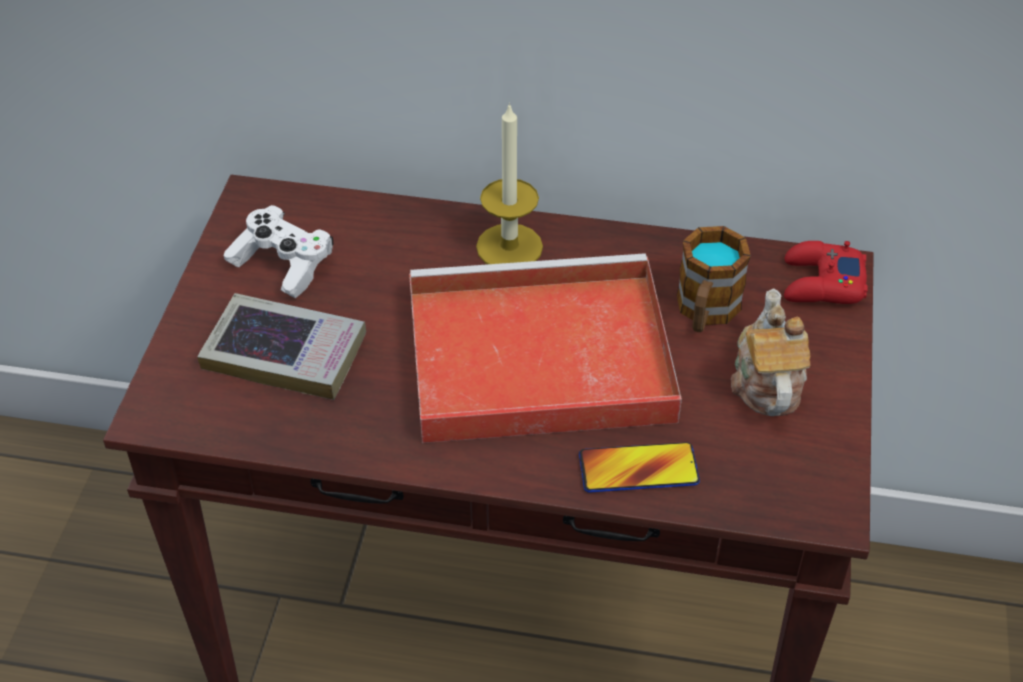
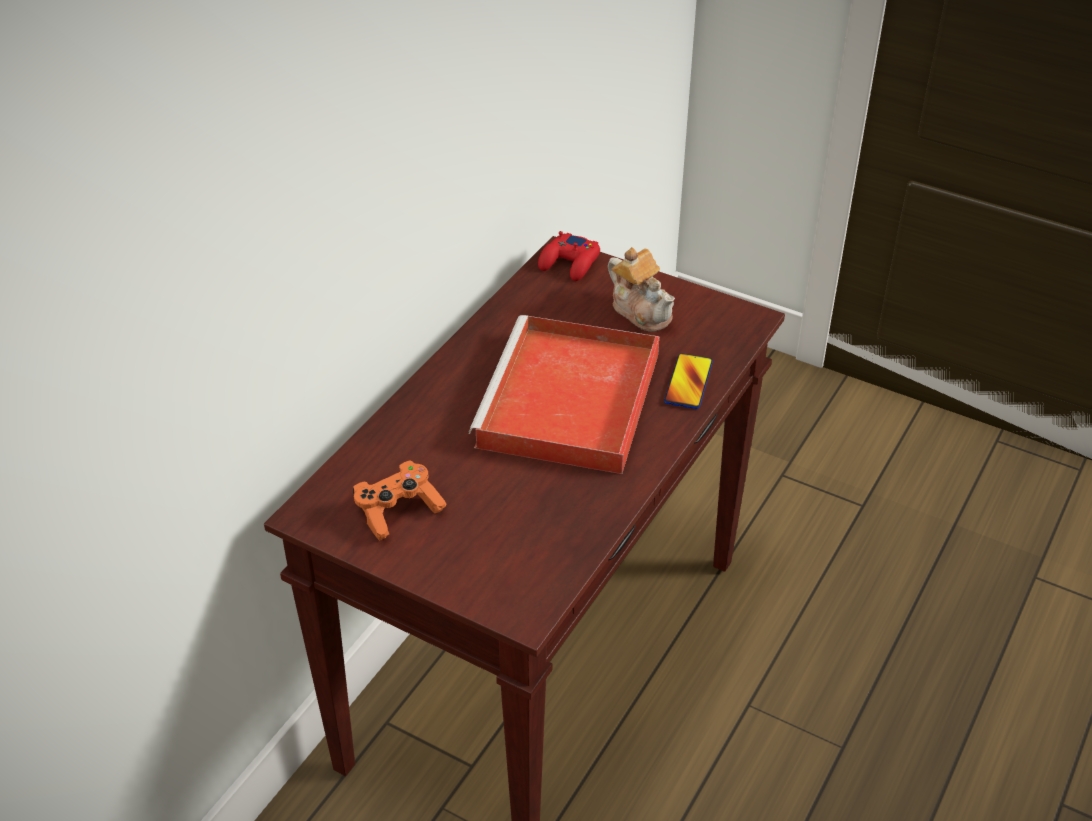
camera: 70 degrees left, 5 degrees down
(282, 264) = (398, 510): white game controller -> orange game controller
(285, 354) = (499, 527): book -> none
(509, 247) = (453, 387): candle -> none
(705, 312) = (568, 317): mug -> none
(766, 382) = (641, 310): teapot -> teapot turned 150 degrees counterclockwise

